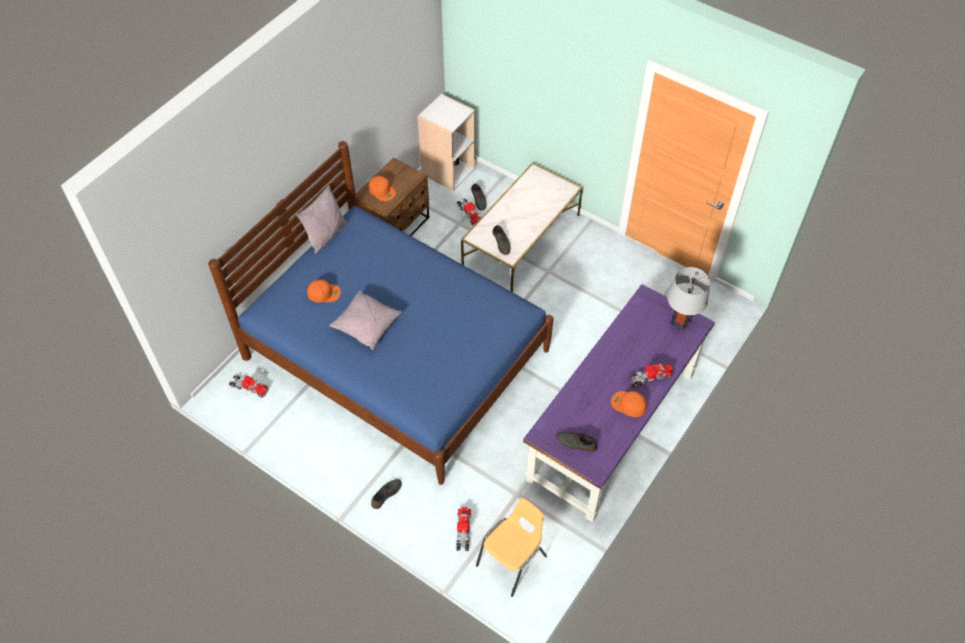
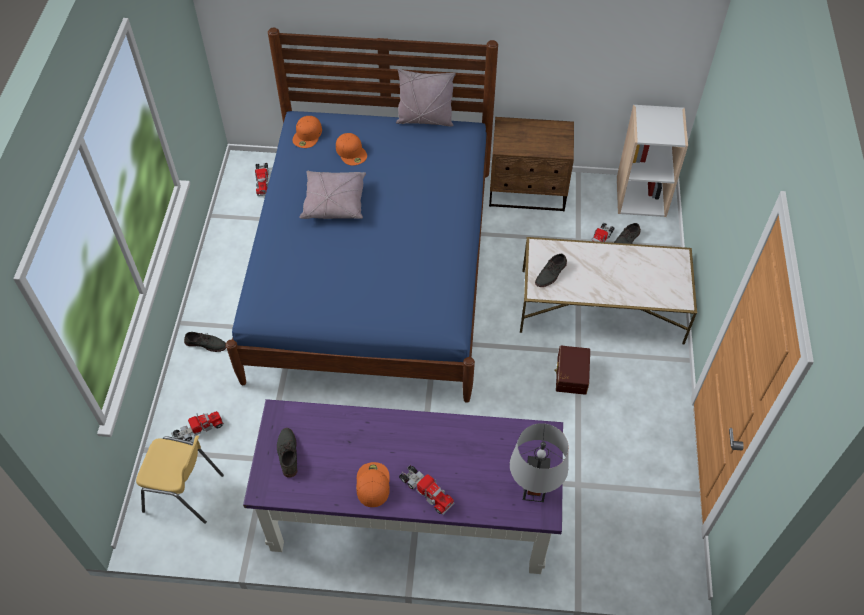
camera: 60 degrees right, 0 degrees up
(382, 190) = (522, 134): orange cap -> orange cap (307, 135)
(563, 284) = (570, 374): none -> brown storage box

